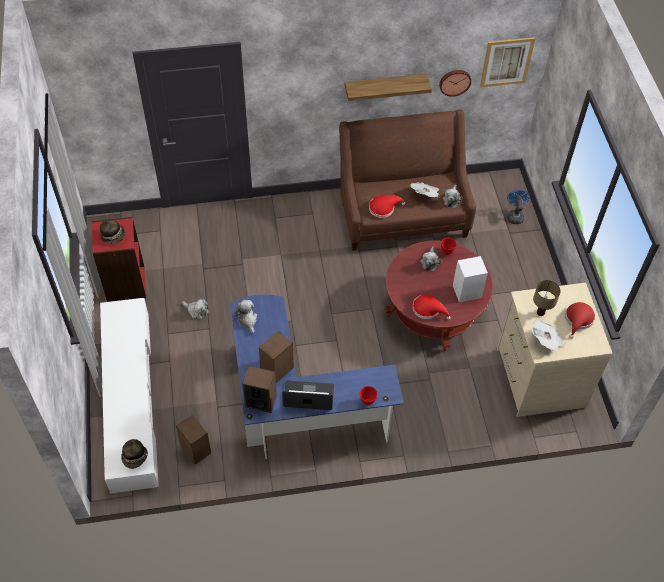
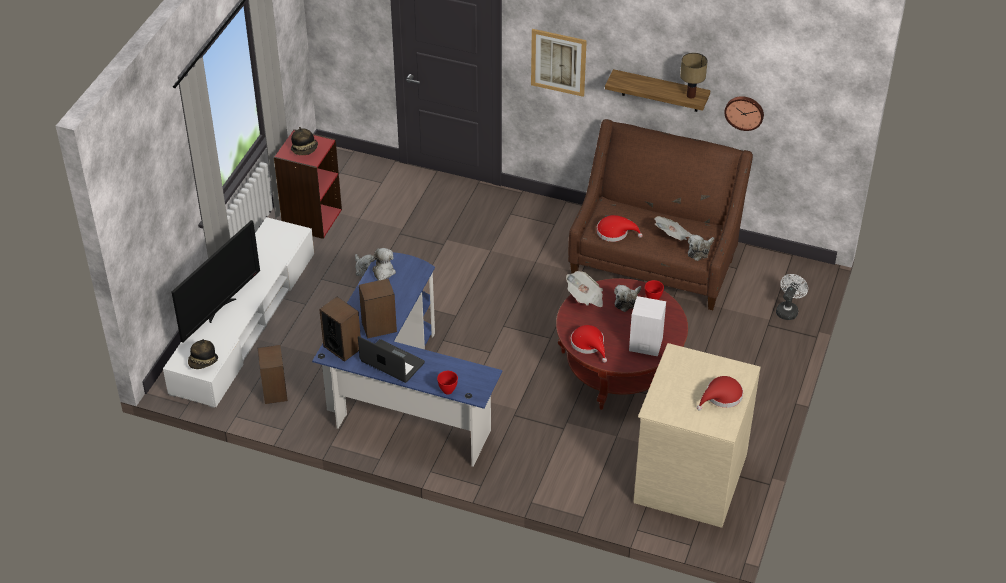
camera: 30 degrees right, 10 degrees down
(117, 402) = (220, 309): none -> television
(506, 62) = (808, 106): picture -> picture (558, 62)
(514, 215) = (788, 310): blue fan -> white fan
(541, 313) = (684, 374): table lamp -> table lamp (691, 96)
(546, 341) = (669, 401): newspaper -> newspaper (585, 297)

